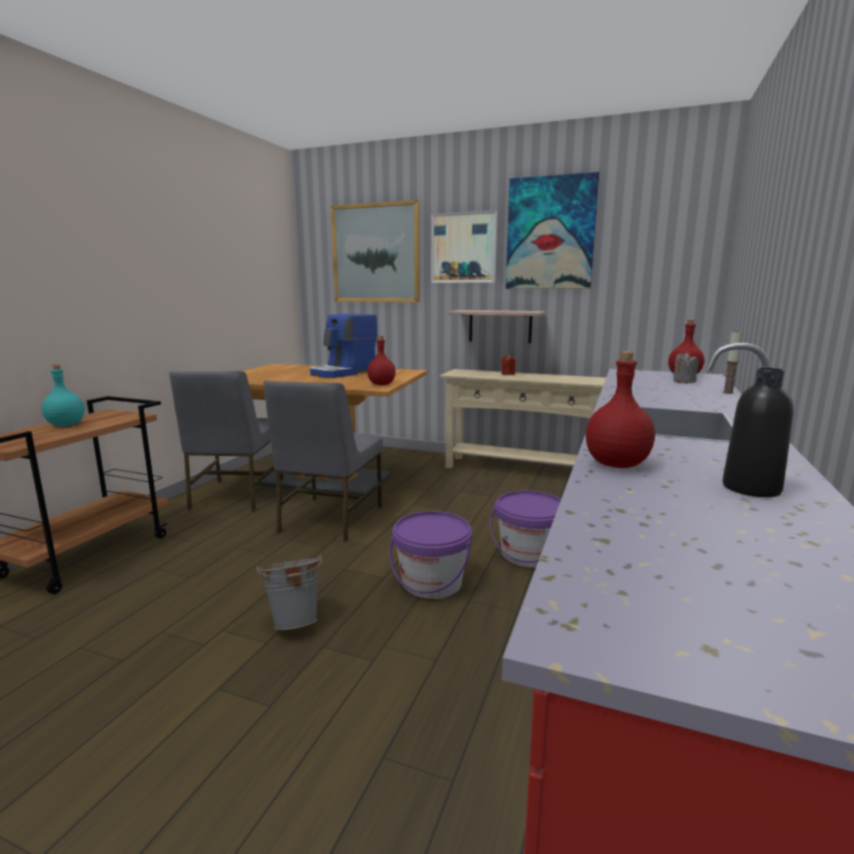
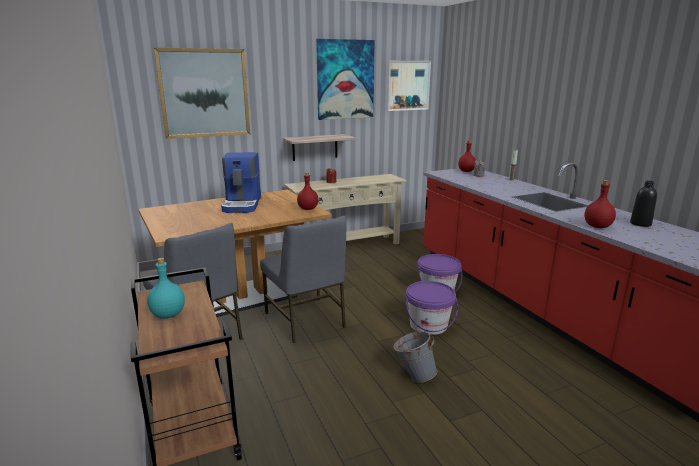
camera: 45 degrees left, 5 degrees up
(463, 248) = (284, 89): picture -> picture (407, 85)

